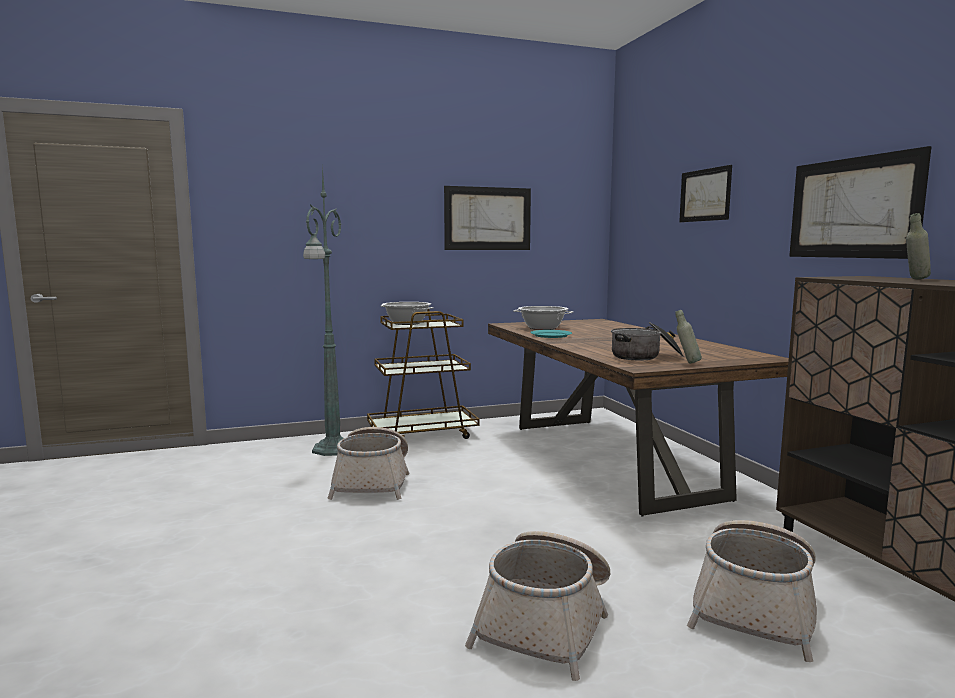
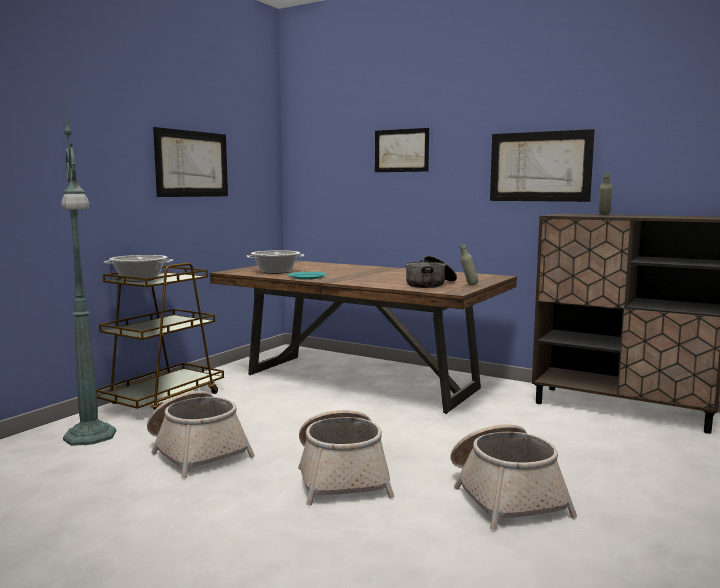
camera: 40 degrees left, 0 degrees up
(755, 606) = (582, 444): basket -> basket (342, 476)

